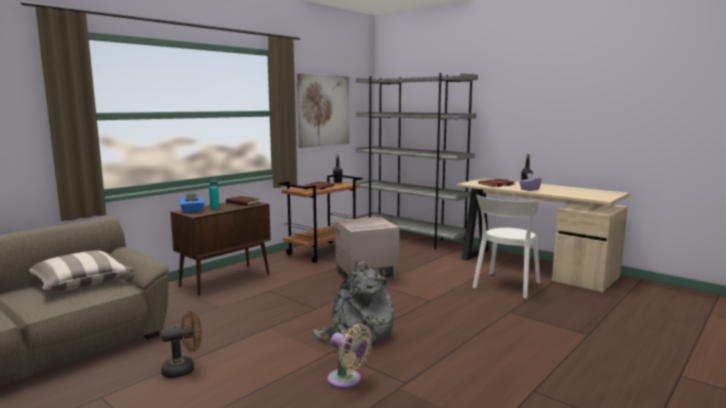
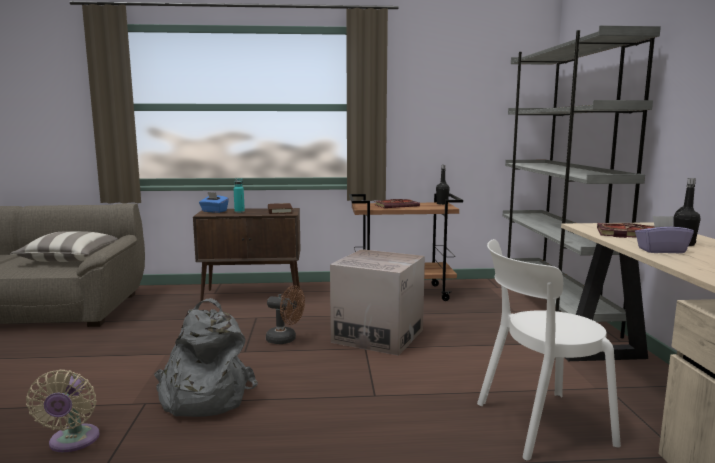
camera: 45 degrees right, 0 degrees up
(184, 369) = (38, 362): brown fan -> brown fan (285, 340)
(324, 110) = (448, 105): picture -> none

